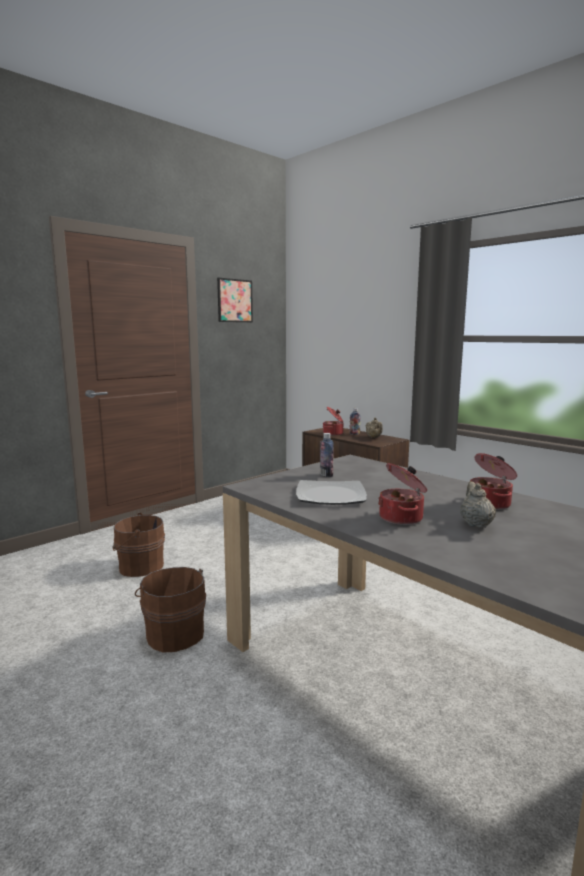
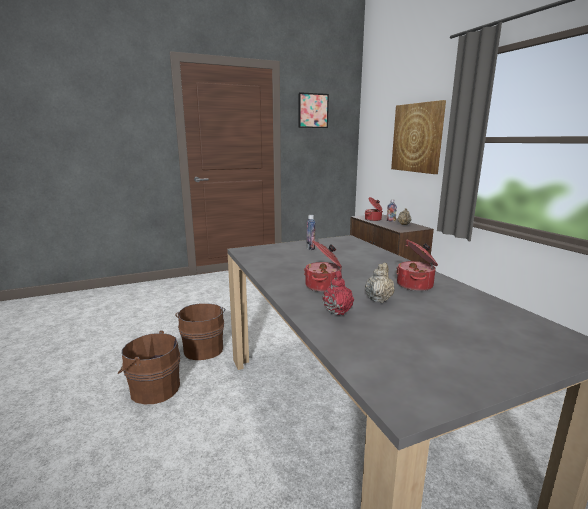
camera: 20 degrees right, 5 degrees up
(139, 566) = (210, 301): brown bucket -> brown bucket (153, 388)
(331, 495) = (293, 263): plate -> none
(371, 335) = (417, 138): none -> picture
(452, 543) = (337, 311): none -> red teapot

